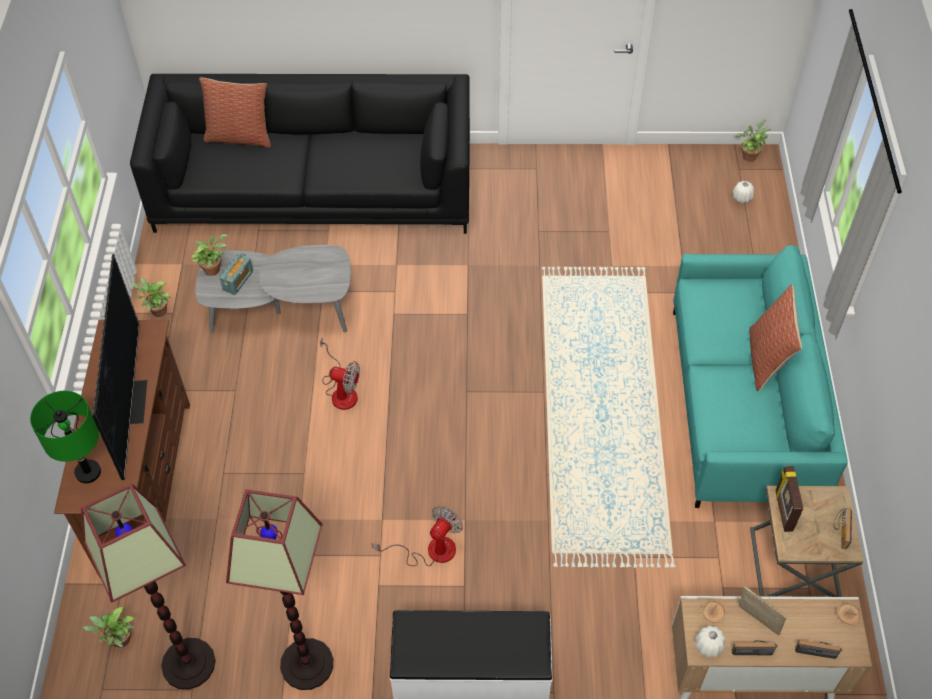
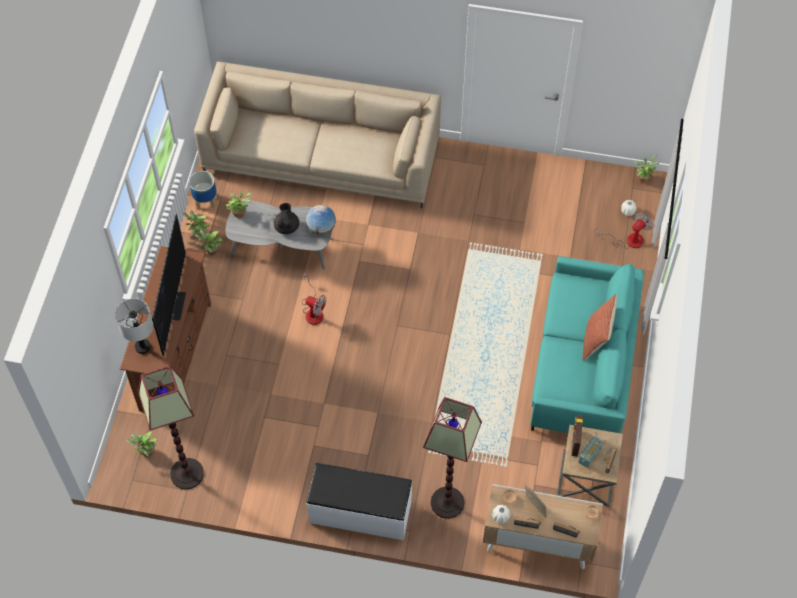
camera: 10 degrees right, 5 degrees up
(88, 472) = (142, 346): green table lamp -> grey table lamp
(161, 267) = (205, 200): none -> planter
(179, 332) = (211, 251): none -> potted plant
(238, 280) = (255, 224): radio -> radio (589, 455)
(239, 136) = (272, 116): pillow -> none
(284, 276) = (287, 227): none -> black teapot
(306, 664) = (259, 487): floor lamp -> floor lamp (447, 503)
(315, 189) = (321, 156): black sofa -> beige sofa
(335, 270) = (321, 228): none -> globe
(430, 551) = (351, 429): fan -> fan (628, 240)

